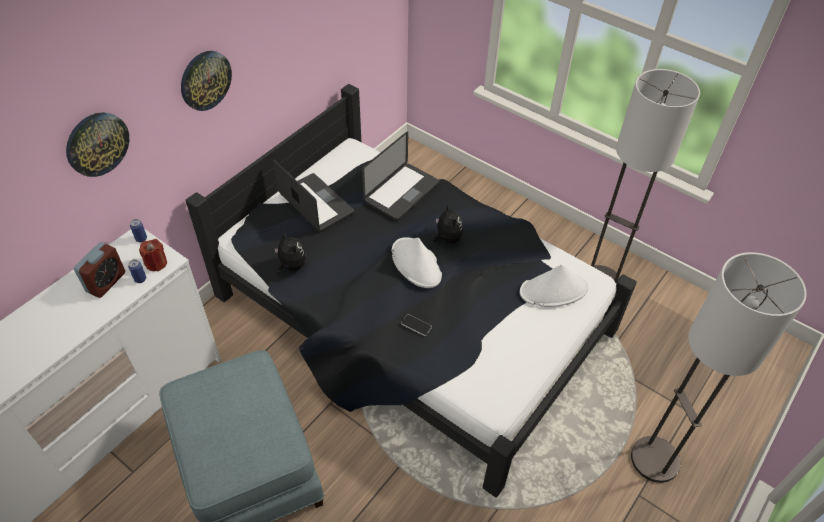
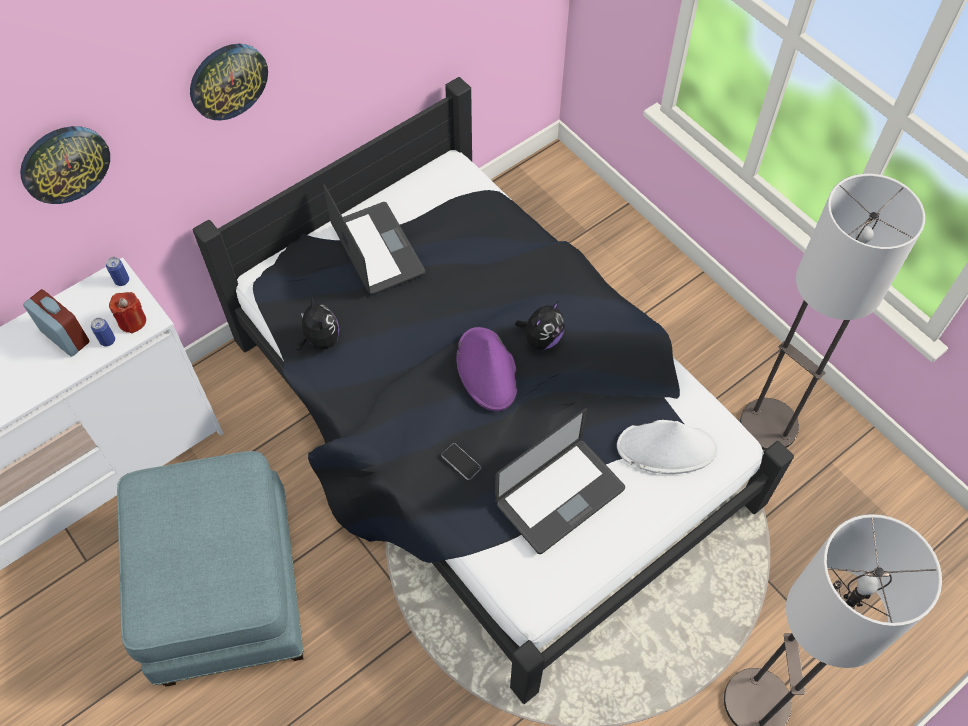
camera: 15 degrees right, 10 degrees up
(106, 282) = (65, 337): alarm clock -> alarm clock turned 90 degrees counterclockwise
(402, 192) = (500, 253): laptop -> laptop (560, 496)
(416, 264) = (487, 370): white hat -> purple hat
(447, 238) = (541, 338): plush toy -> plush toy turned 45 degrees clockwise

